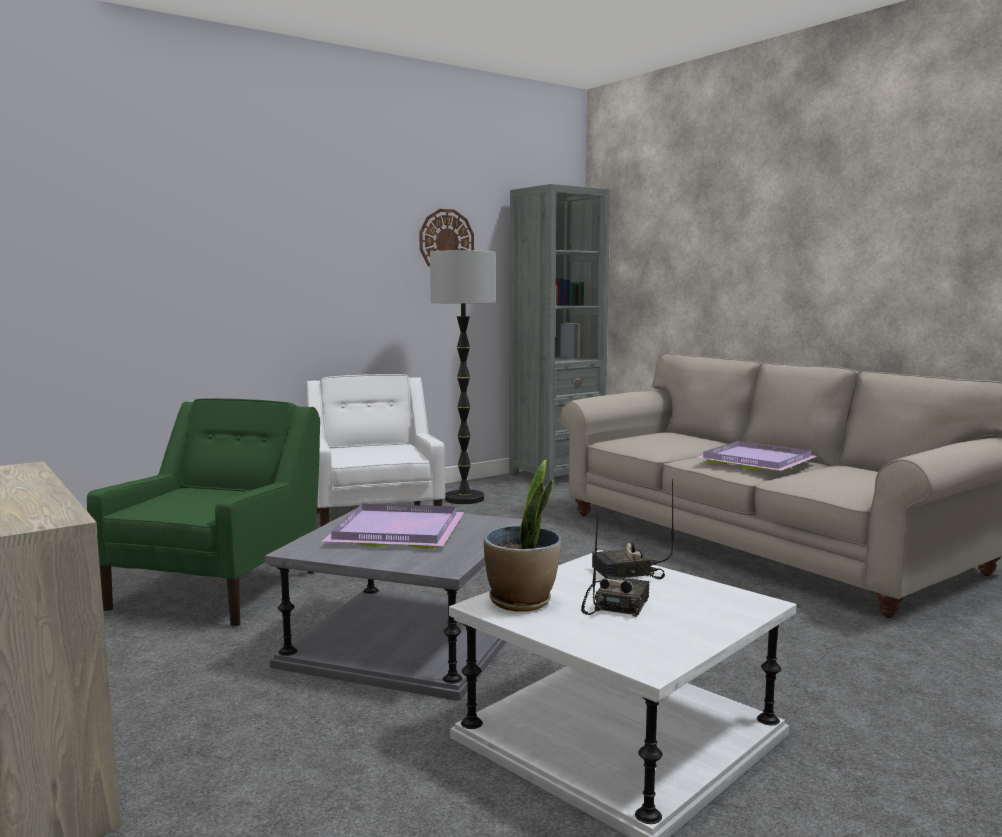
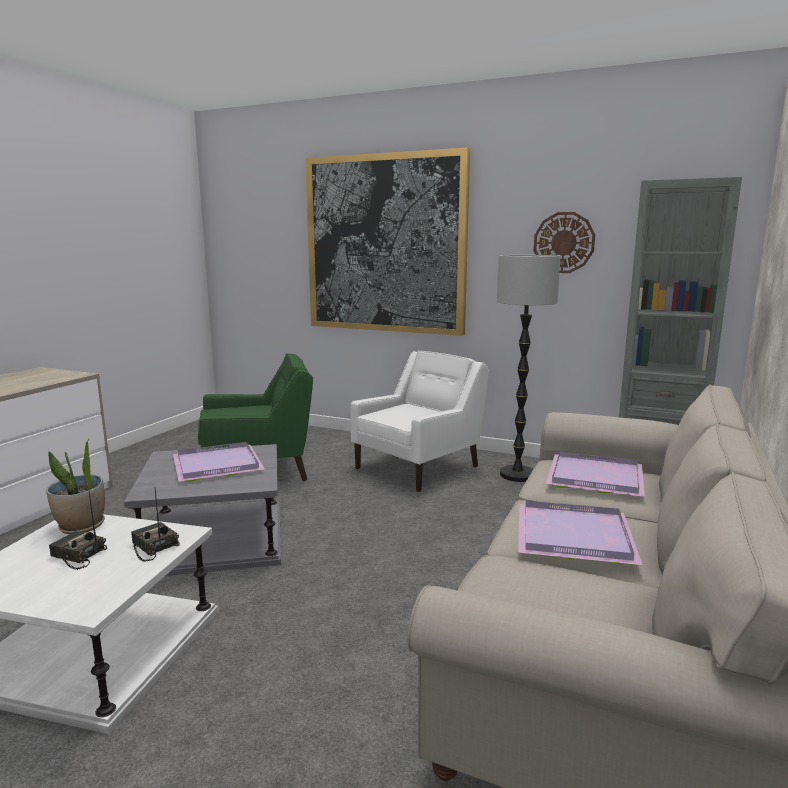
camera: 60 degrees right, 5 degrees up
(236, 237) = (385, 244): none -> picture
(615, 605) = (77, 556): radio -> radio turned 150 degrees counterclockwise
(660, 439) = (593, 478): none -> purple tray

